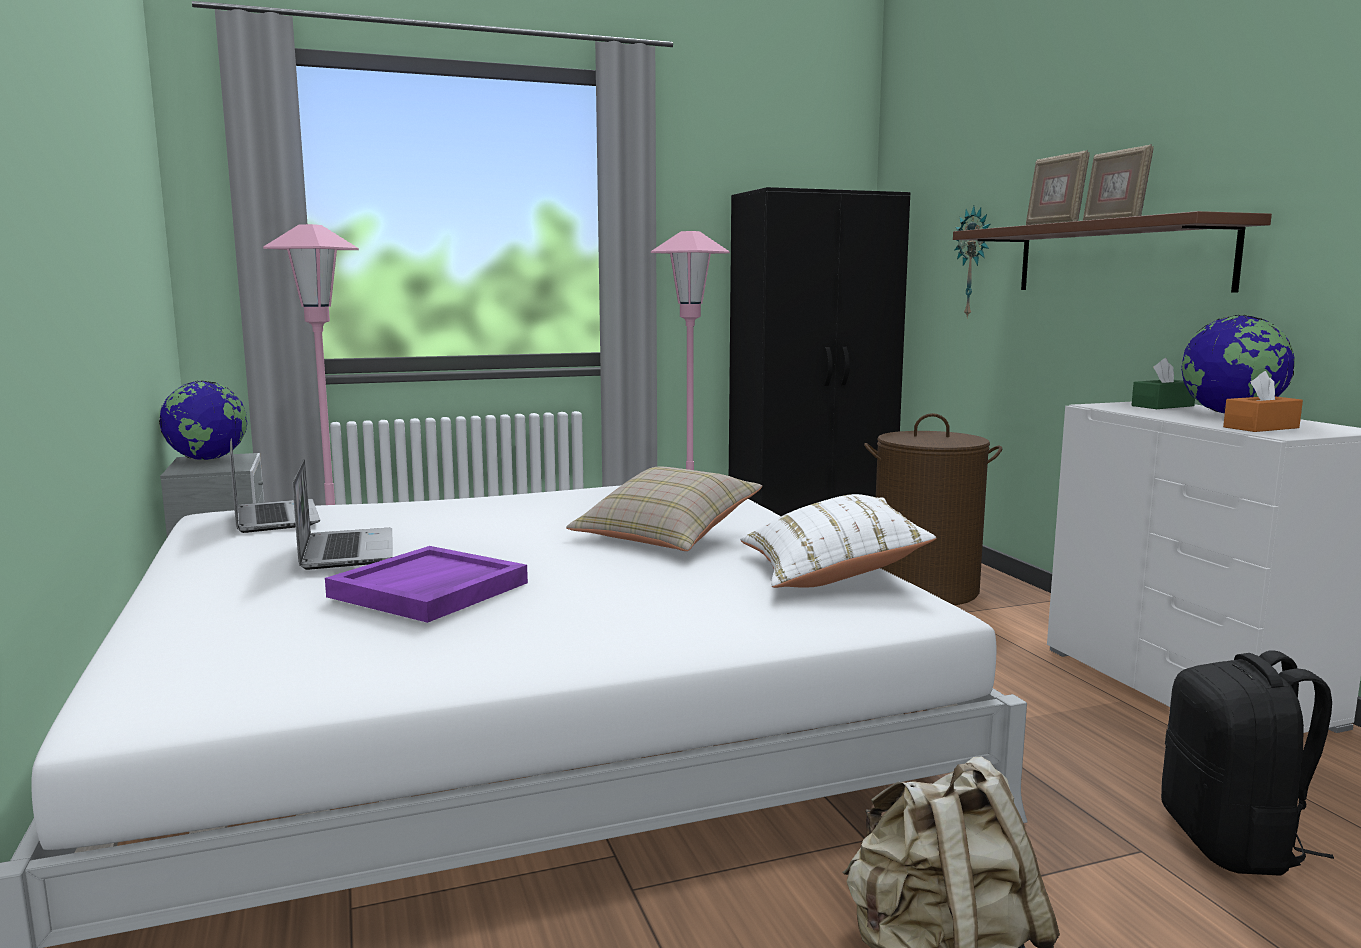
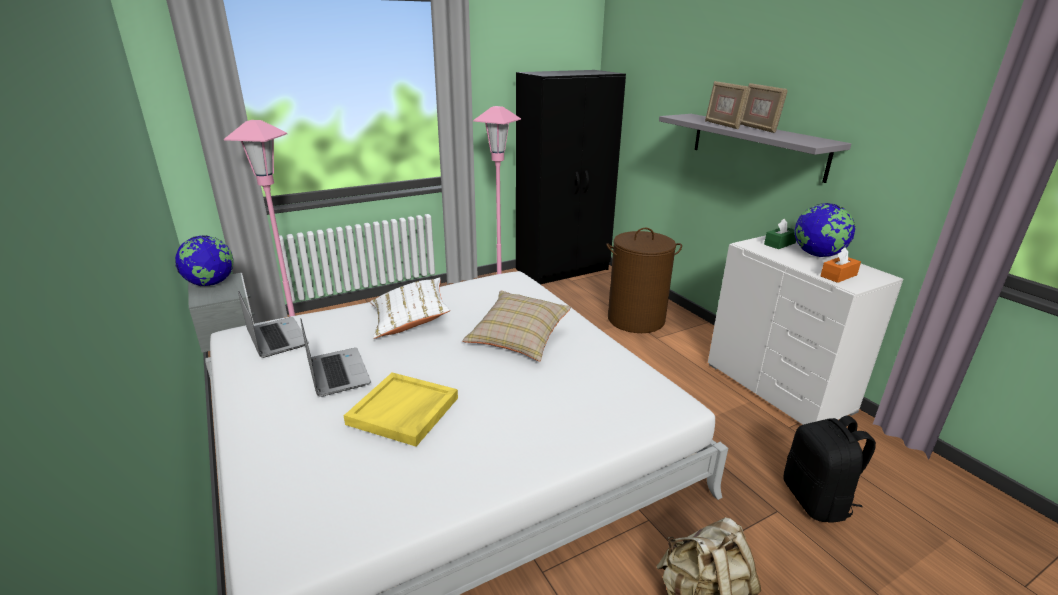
camera: 10 degrees left, 15 degrees up
(429, 590) = (403, 411): purple tray -> yellow tray
(831, 573) = (619, 370): white pillow -> white pillow (410, 320)
(974, 262) = (665, 125): wall clock -> none
(1118, 258) = (756, 145): brown shelf -> grey shelf

